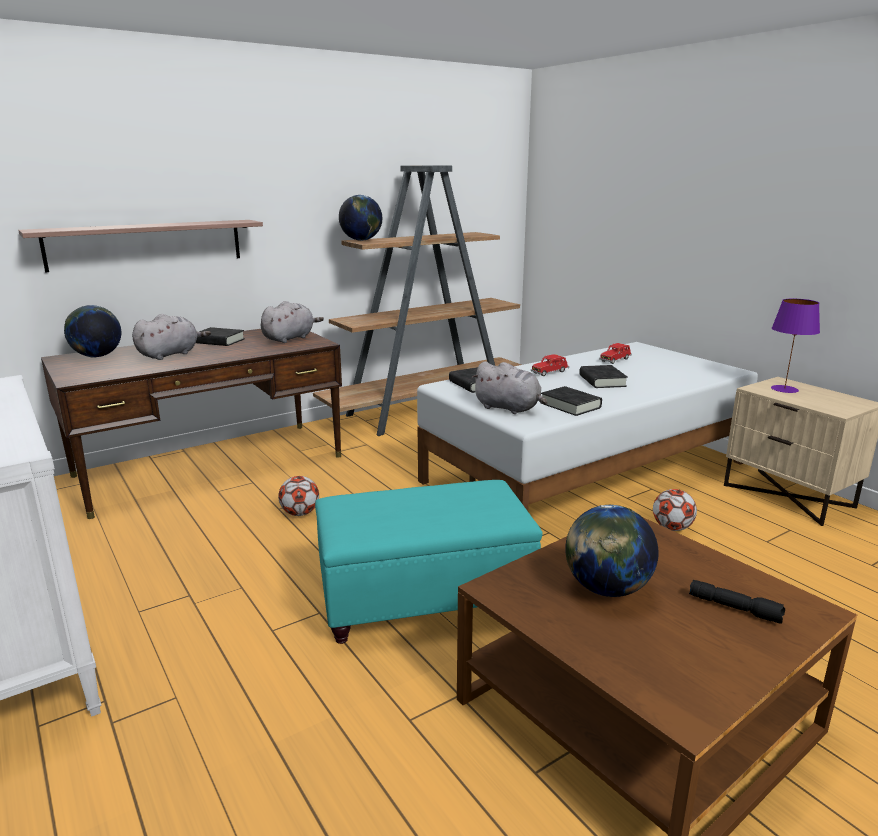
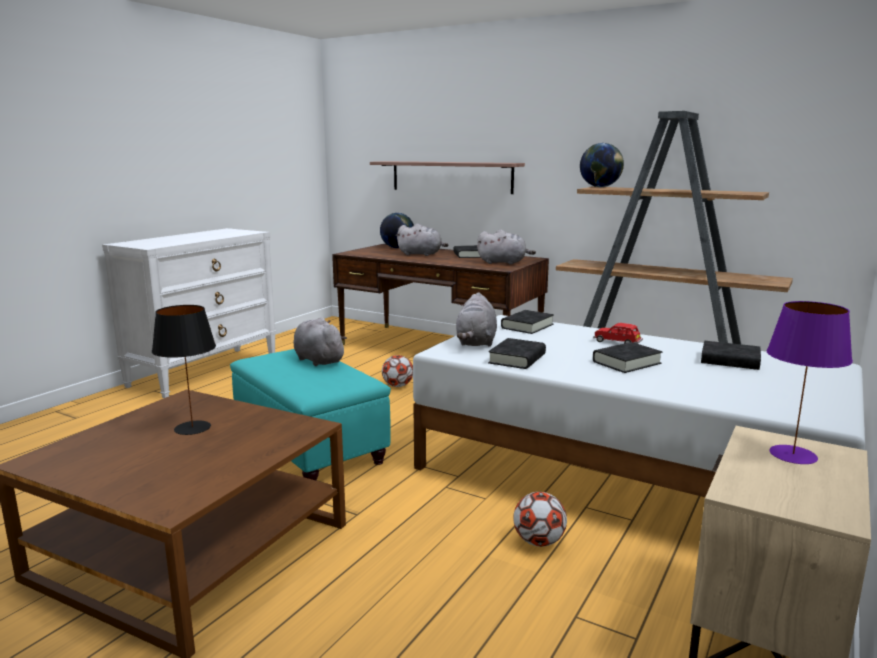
camera: 65 degrees right, 5 degrees down
(393, 497) = (318, 360): none -> grey plush toy
(606, 589) = (192, 428): globe -> black table lamp
(615, 360) = (730, 361): red toy car -> black book
(735, 608) = (171, 473): black flashlight -> none

